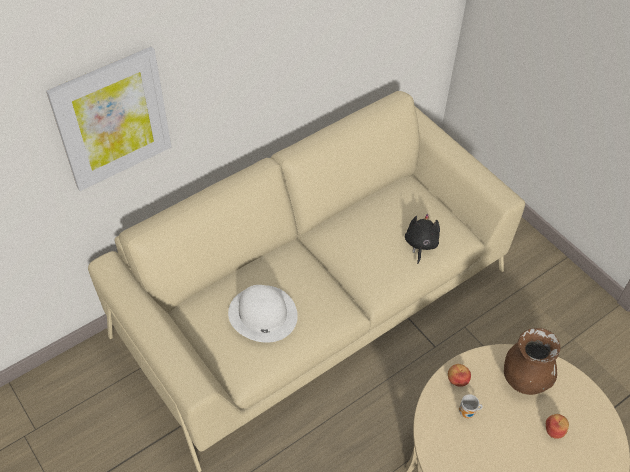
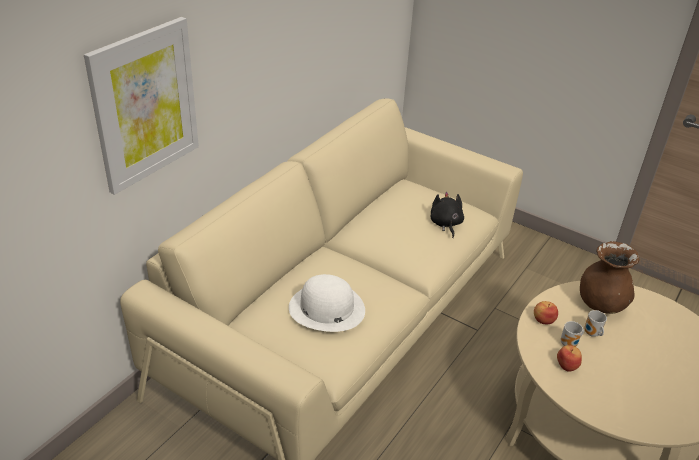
camera: 20 degrees left, 15 degrees down
(496, 408) = (591, 334): none -> mug
(554, 430) = (653, 339): apple -> apple (567, 365)

